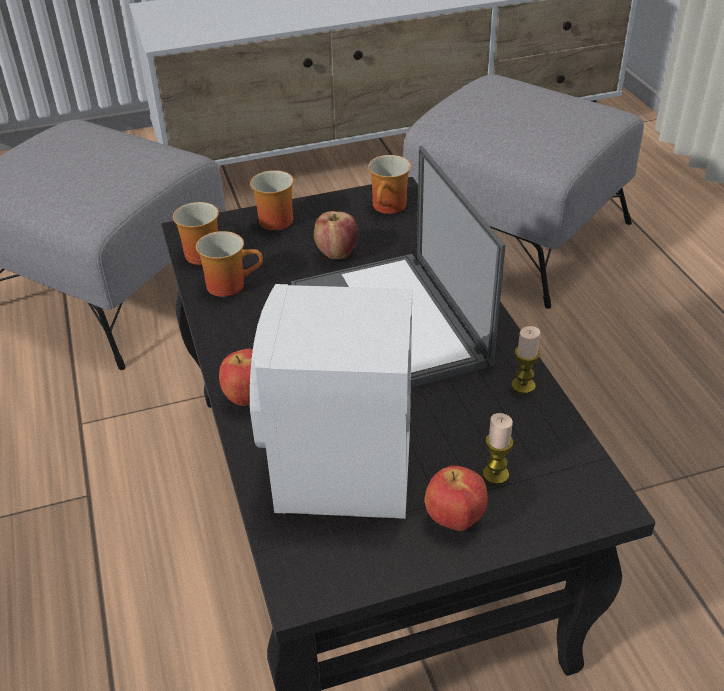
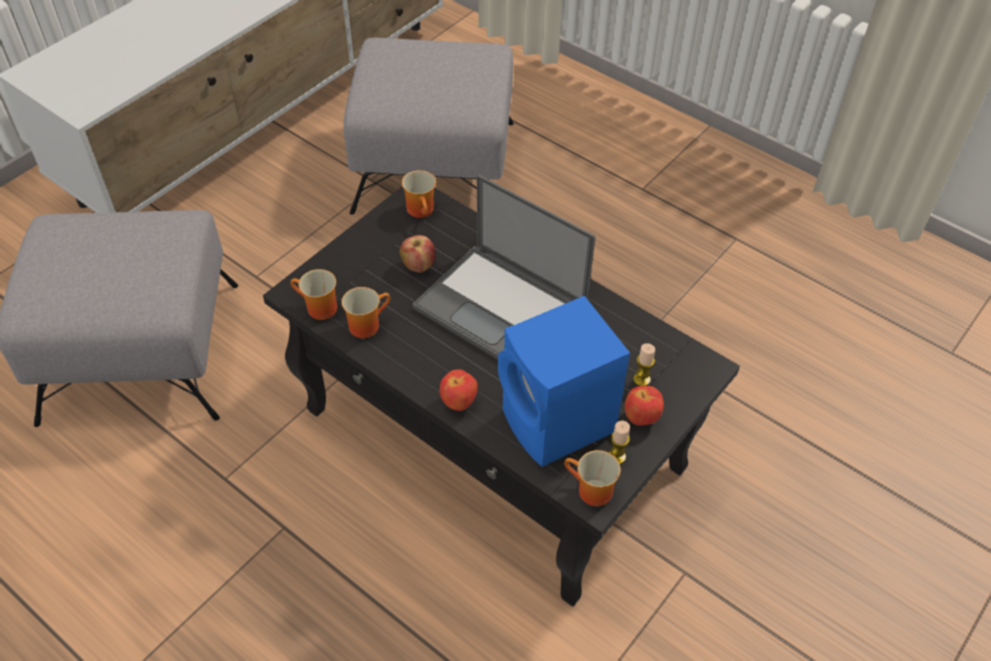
camera: 35 degrees left, 10 degrees up
(271, 219) = (345, 257): mug -> mug (590, 492)
(341, 476) = (559, 424): white speaker -> blue speaker
(523, 386) = (613, 313): candle -> candle (616, 457)

